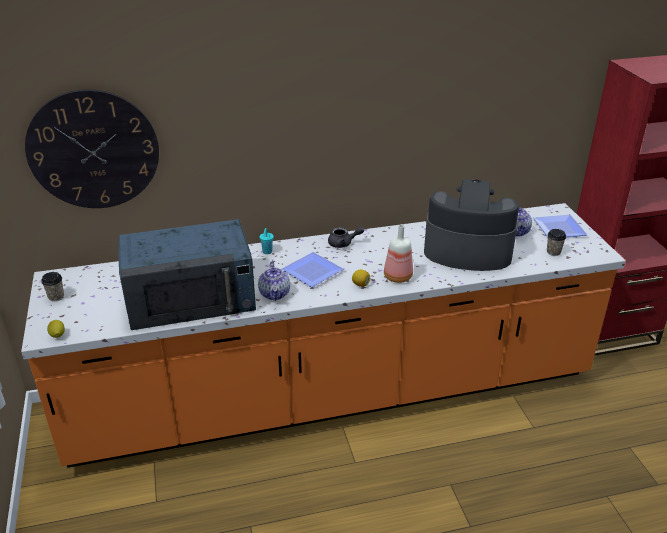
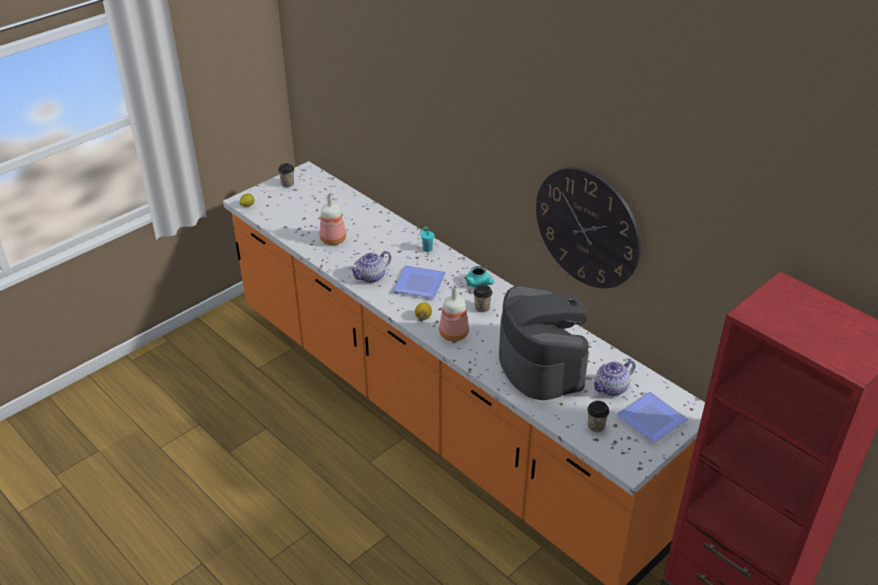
camera: 60 degrees right, 5 degrees up
(93, 150) = (348, 91): wall clock -> wall clock (587, 228)
(192, 297) = (334, 240): blue microwave -> bottle
(343, 243) = (479, 284): grey teapot -> turquoise teapot
(375, 252) = (482, 307): none -> cup

